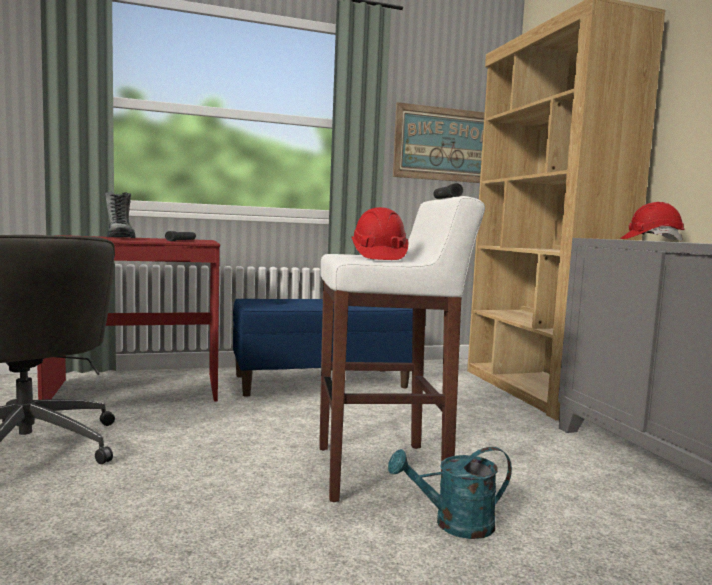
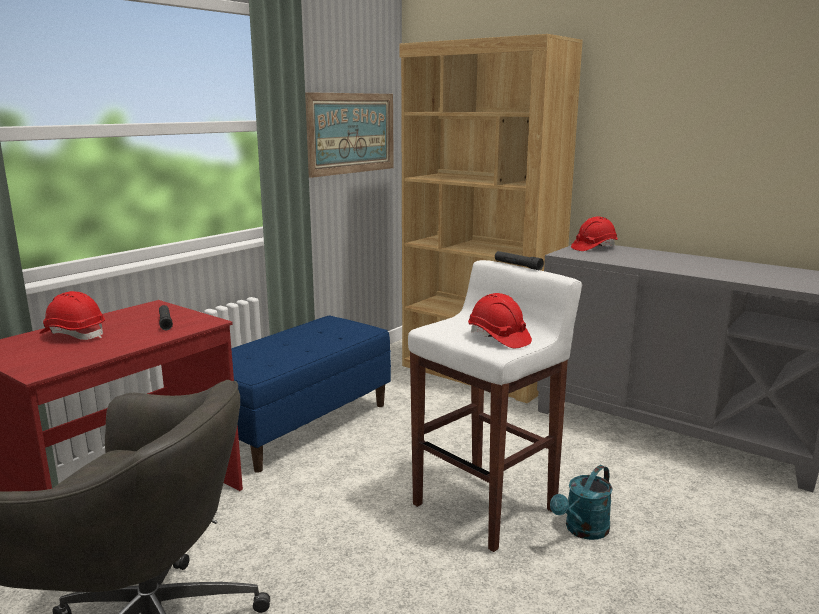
camera: 35 degrees left, 10 degrees up
(120, 237) = (74, 334): boot -> red hard hat

